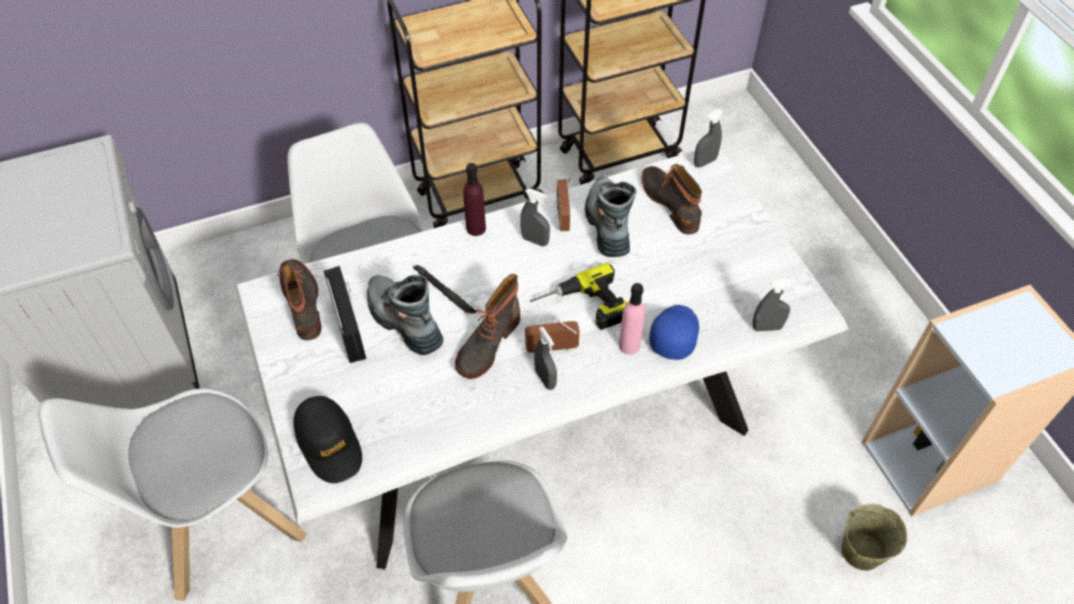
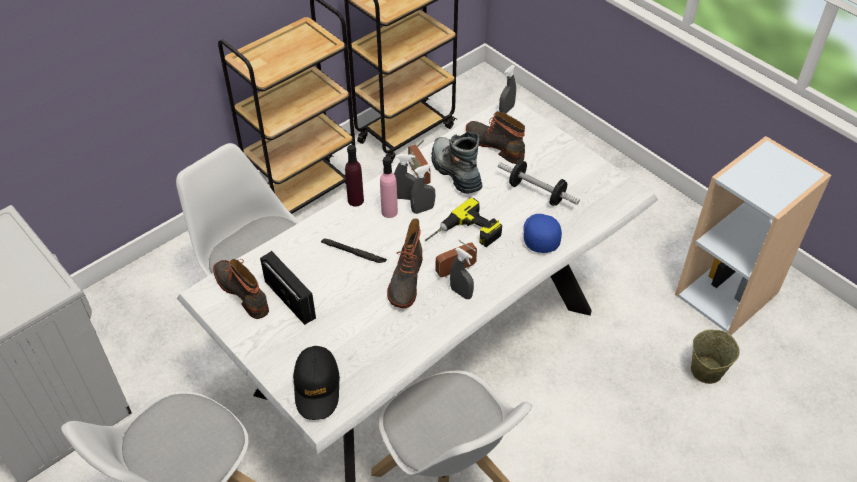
camera: 20 degrees left, 5 degrees down
(329, 443) = (317, 387): black cap -> black cap turned 45 degrees clockwise
(404, 321) = (332, 283): boot -> none
(629, 345) = (512, 252): pink bottle -> pink bottle (389, 212)
(694, 278) = (536, 193): none -> dumbbell
(767, 327) = (603, 212): grey spray bottle -> grey spray bottle (423, 209)

